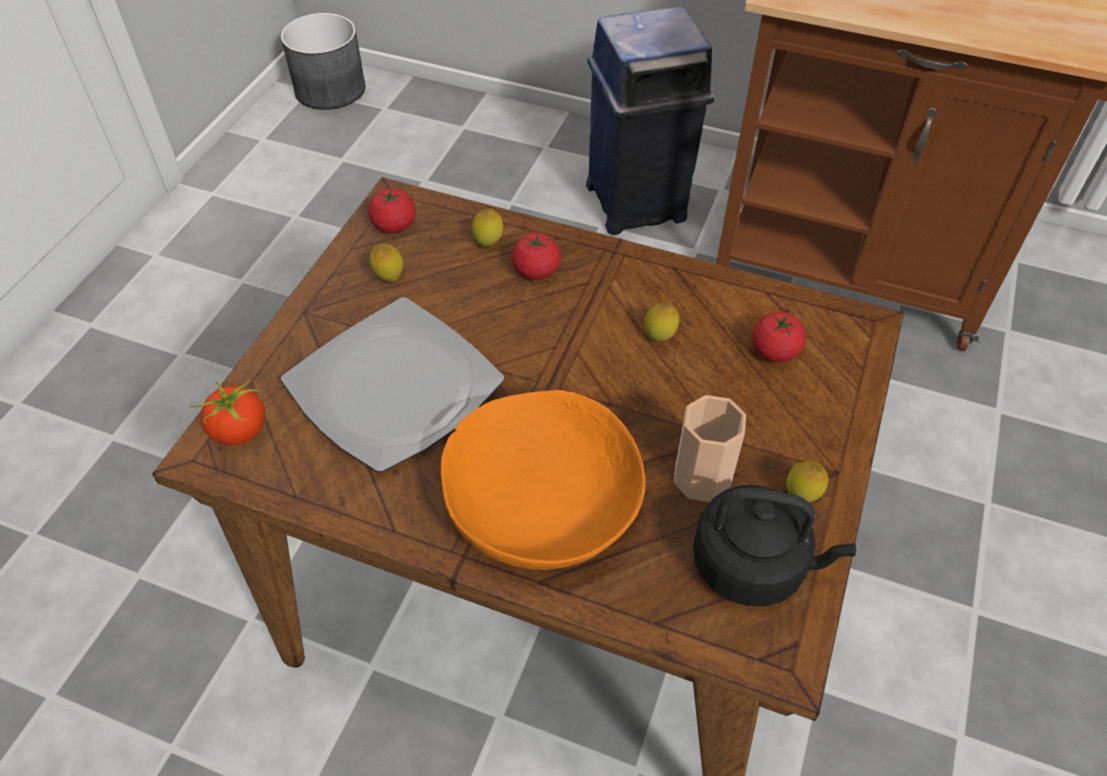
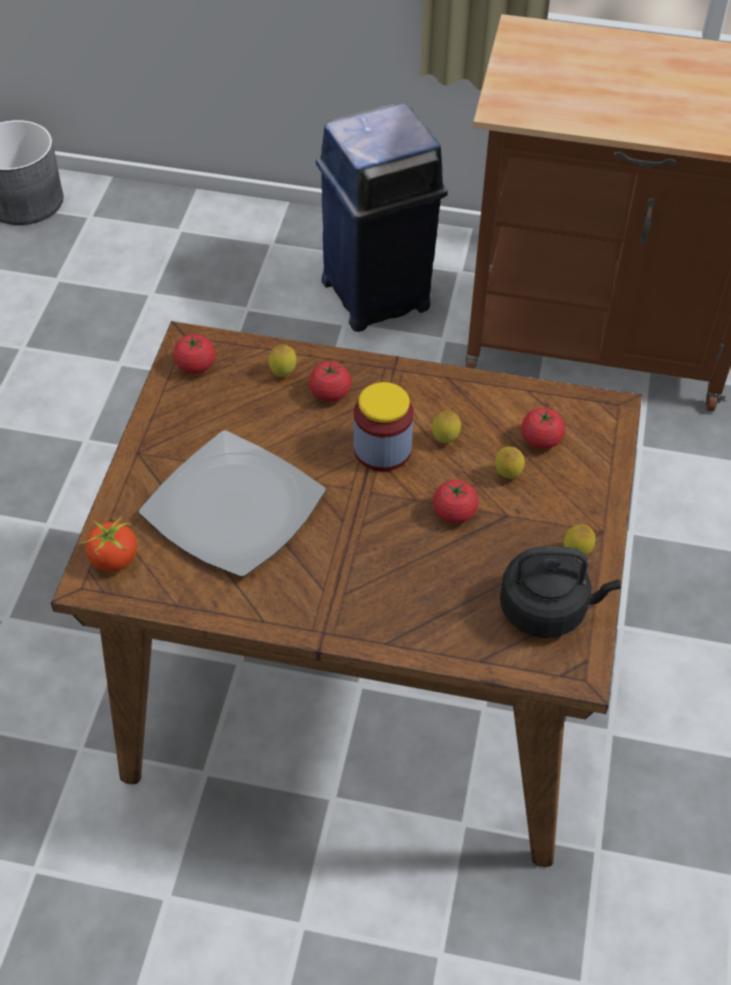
camera: 10 degrees left, 0 degrees up
(389, 279) = (204, 415): lemon -> lemon (507, 476)
(542, 506) = (376, 586): orange bowl -> none
(583, 340) = (382, 449): none -> jar
(655, 426) = (454, 513): none -> tomato
(702, 477) = (498, 549): cup -> none

